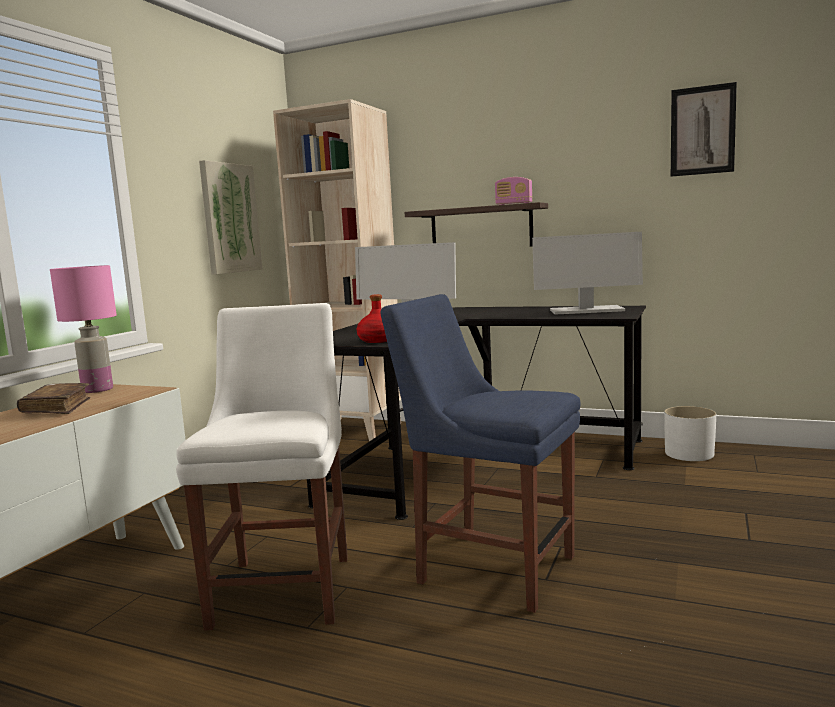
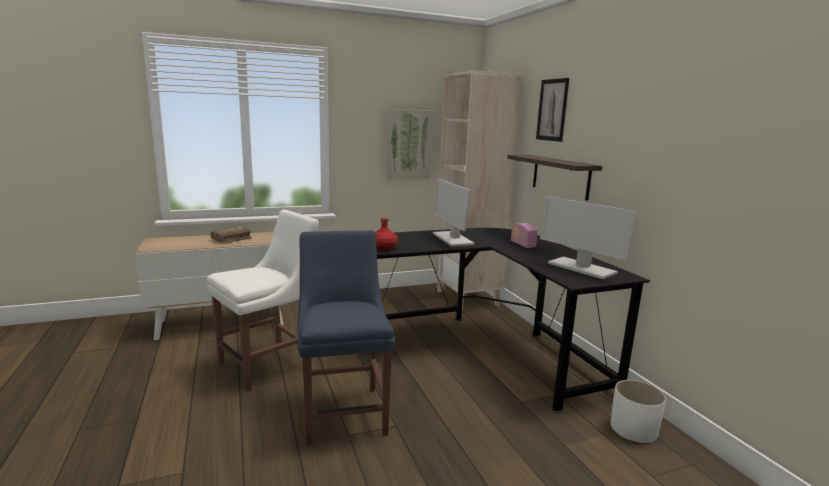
camera: 45 degrees right, 5 degrees up
(98, 389) = (268, 234): pink table lamp -> none
(513, 204) = (574, 162): radio -> radio (522, 245)
(702, 130) = (733, 118): picture -> picture (552, 110)

